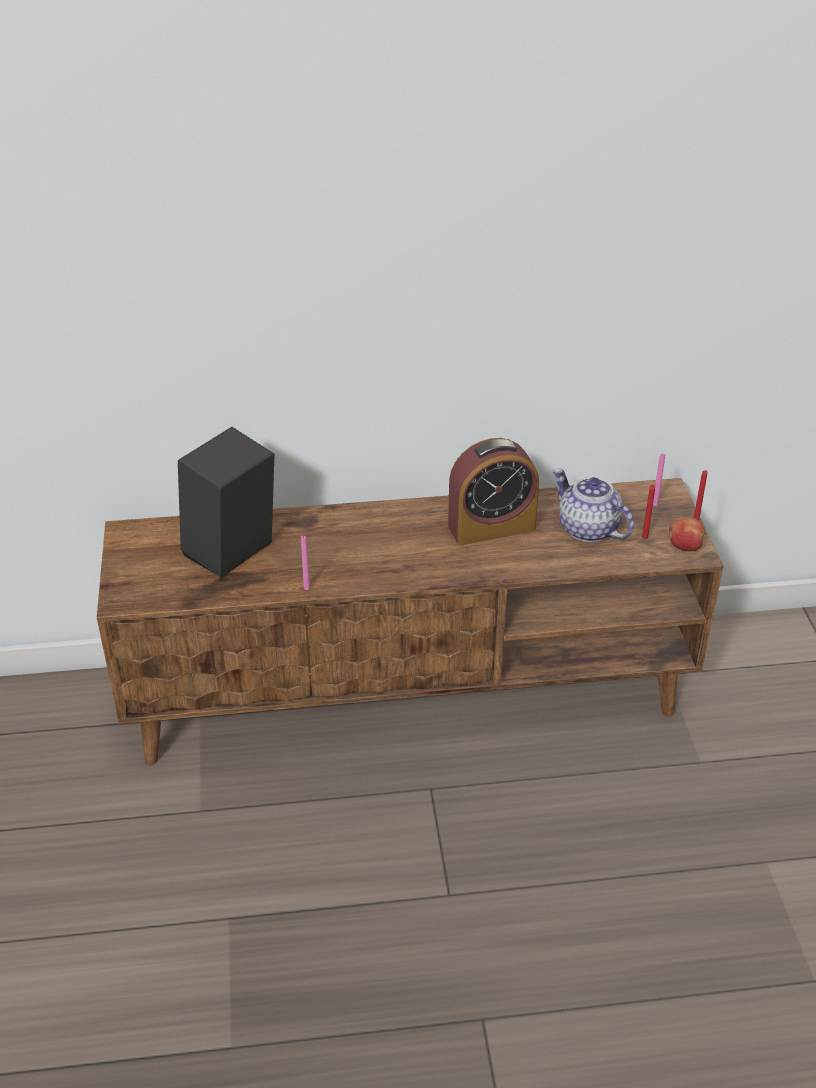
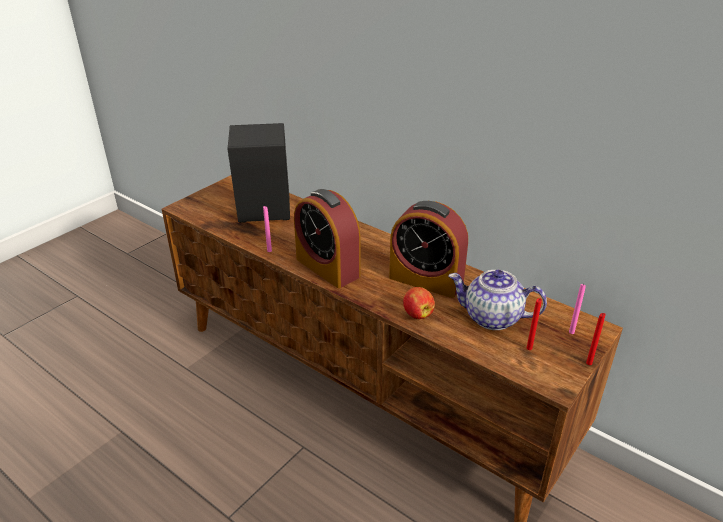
camera: 45 degrees right, 5 degrees down
(390, 569) = (327, 267): none -> alarm clock
(587, 529) = (491, 318): teapot -> teapot turned 75 degrees counterclockwise
(683, 547) = (552, 373): apple -> apple (417, 314)

